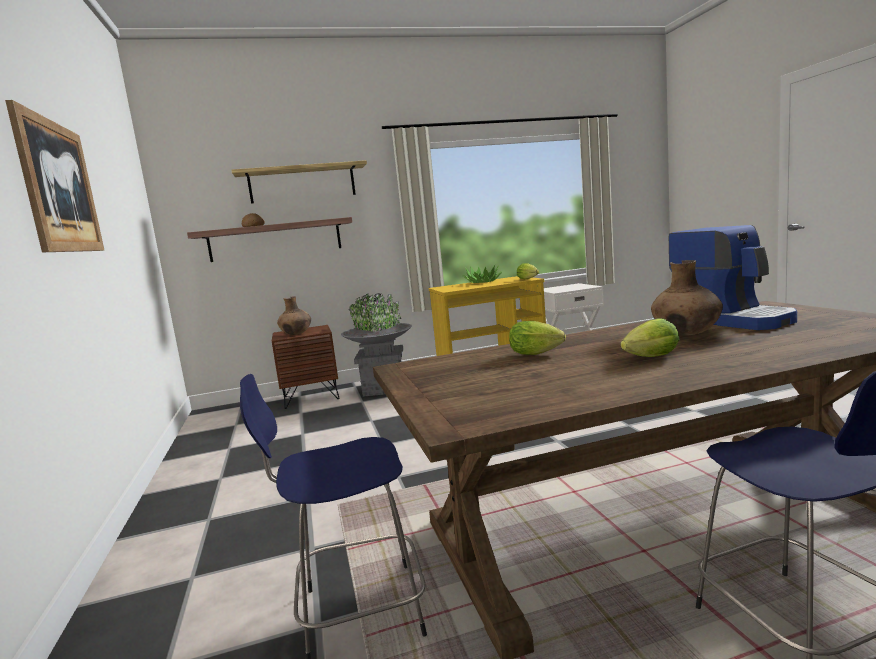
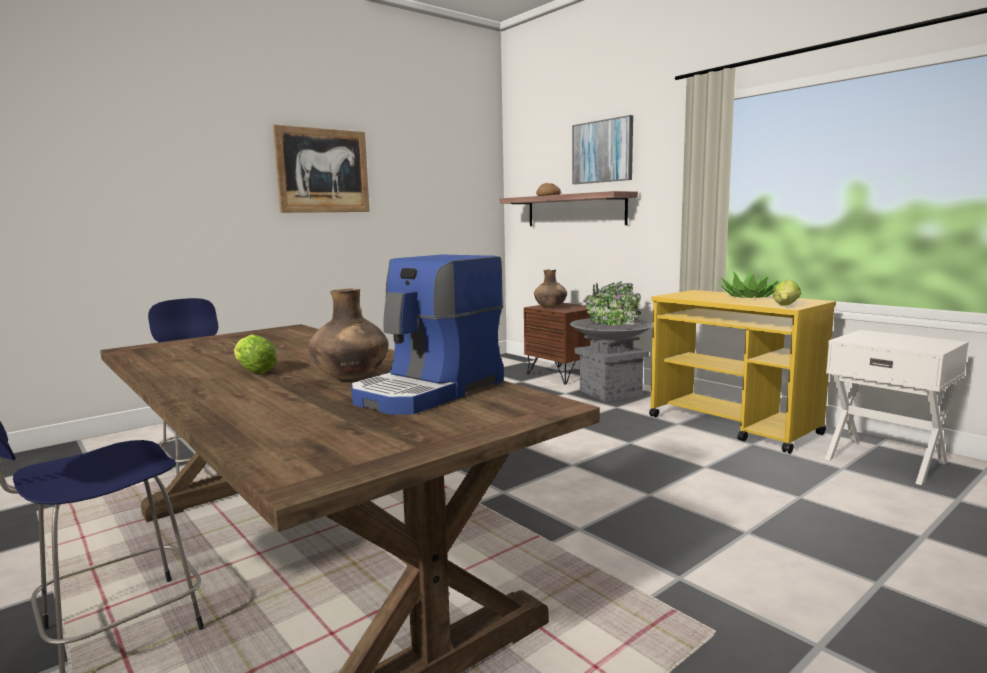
camera: 65 degrees right, 0 degrees up
(302, 184) = (602, 151): shelf -> picture
(538, 354) = (304, 347): lettuce -> none

